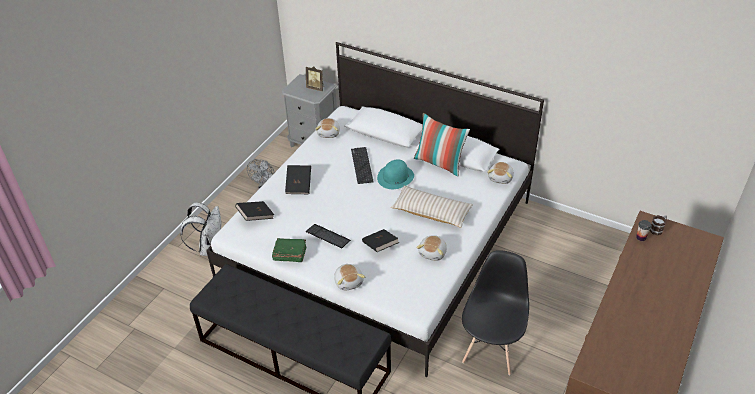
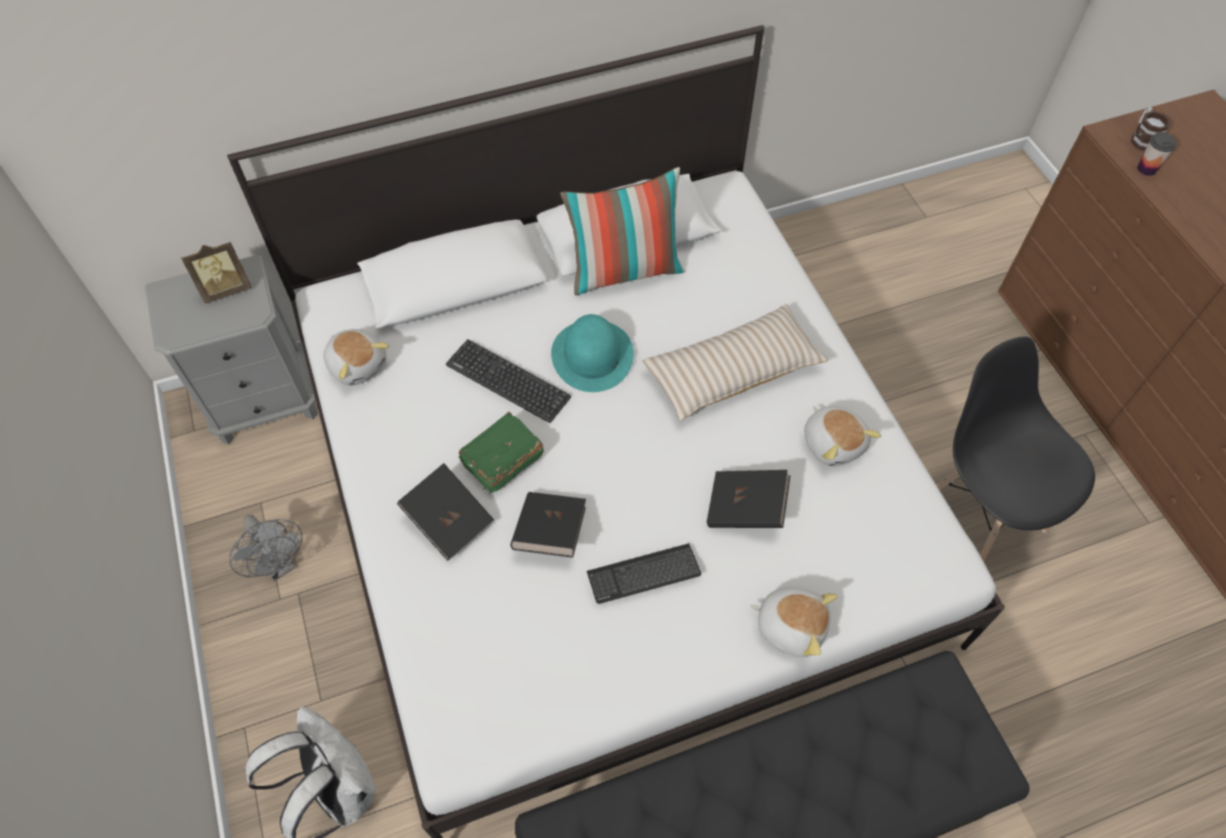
camera: 50 degrees left, 15 degrees up
(256, 216) = (458, 664): black book -> black book (550, 532)
(289, 254) = (626, 678): green book -> green book (501, 460)
(501, 178) = (745, 224): plush toy -> none

